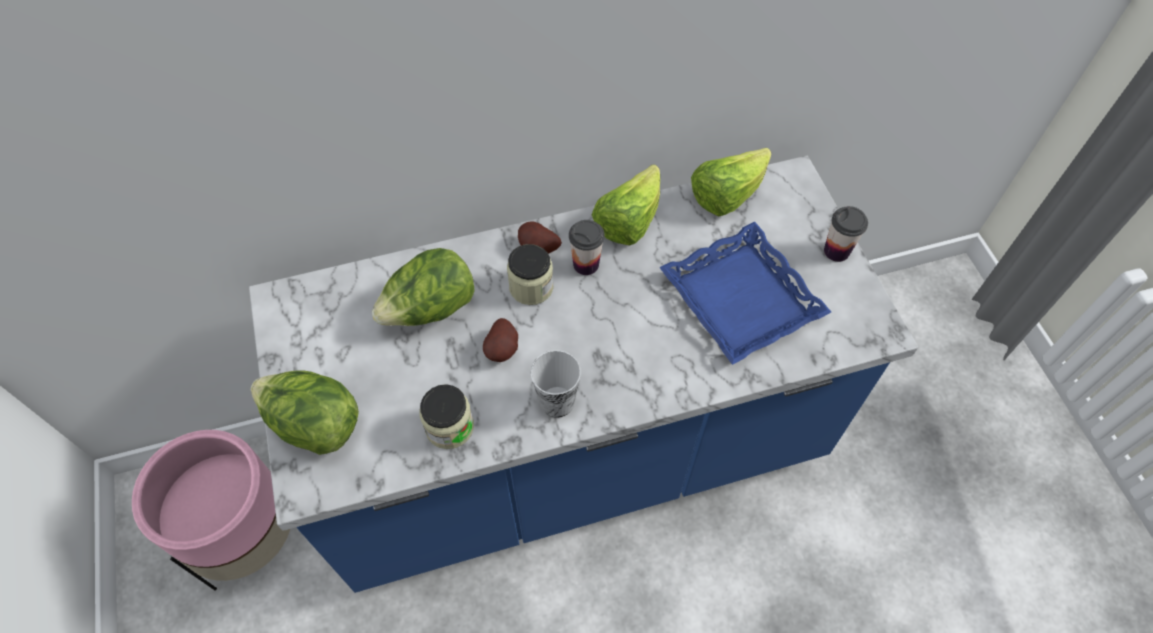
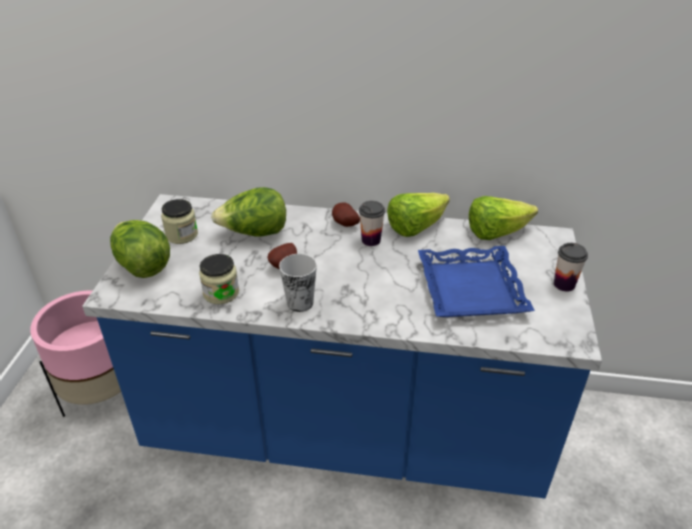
camera: 25 degrees right, 20 degrees down
(531, 287) = (326, 241): jar -> jar (182, 235)

